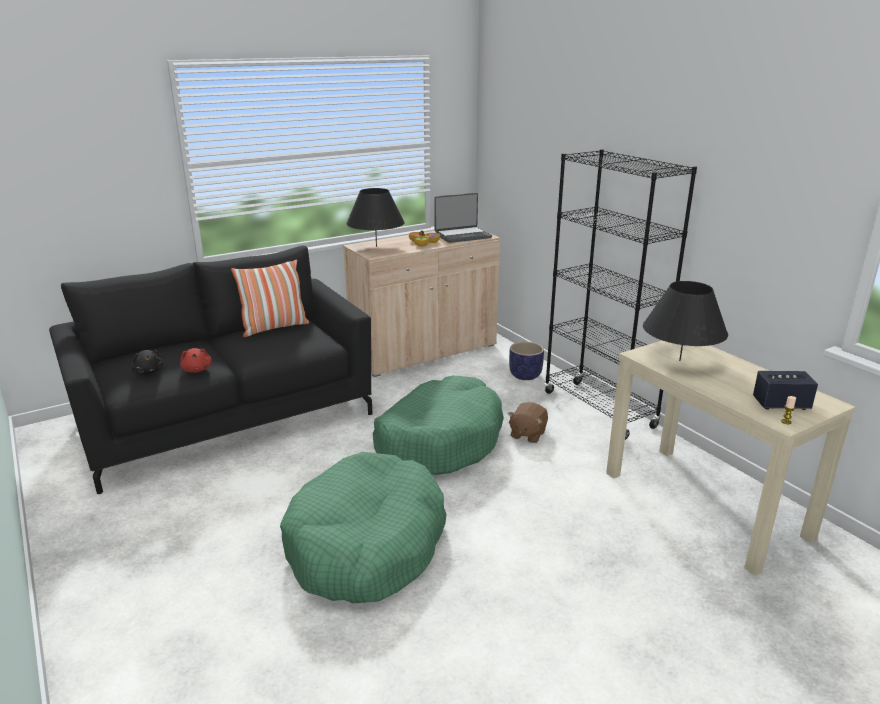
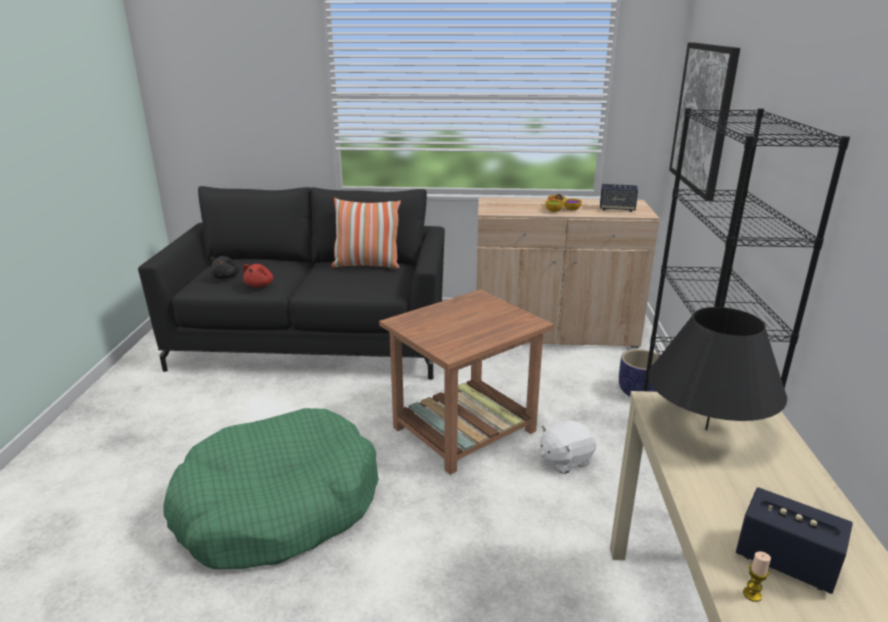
camera: 35 degrees right, 0 degrees up
(376, 246) = (507, 203): black table lamp -> none
(439, 441) = (463, 430): green dog bed -> brown side table
(462, 235) = (617, 209): laptop -> speaker
(521, 155) = (703, 117): none -> picture
(527, 434) = (565, 460): brown plush toy -> white plush toy

